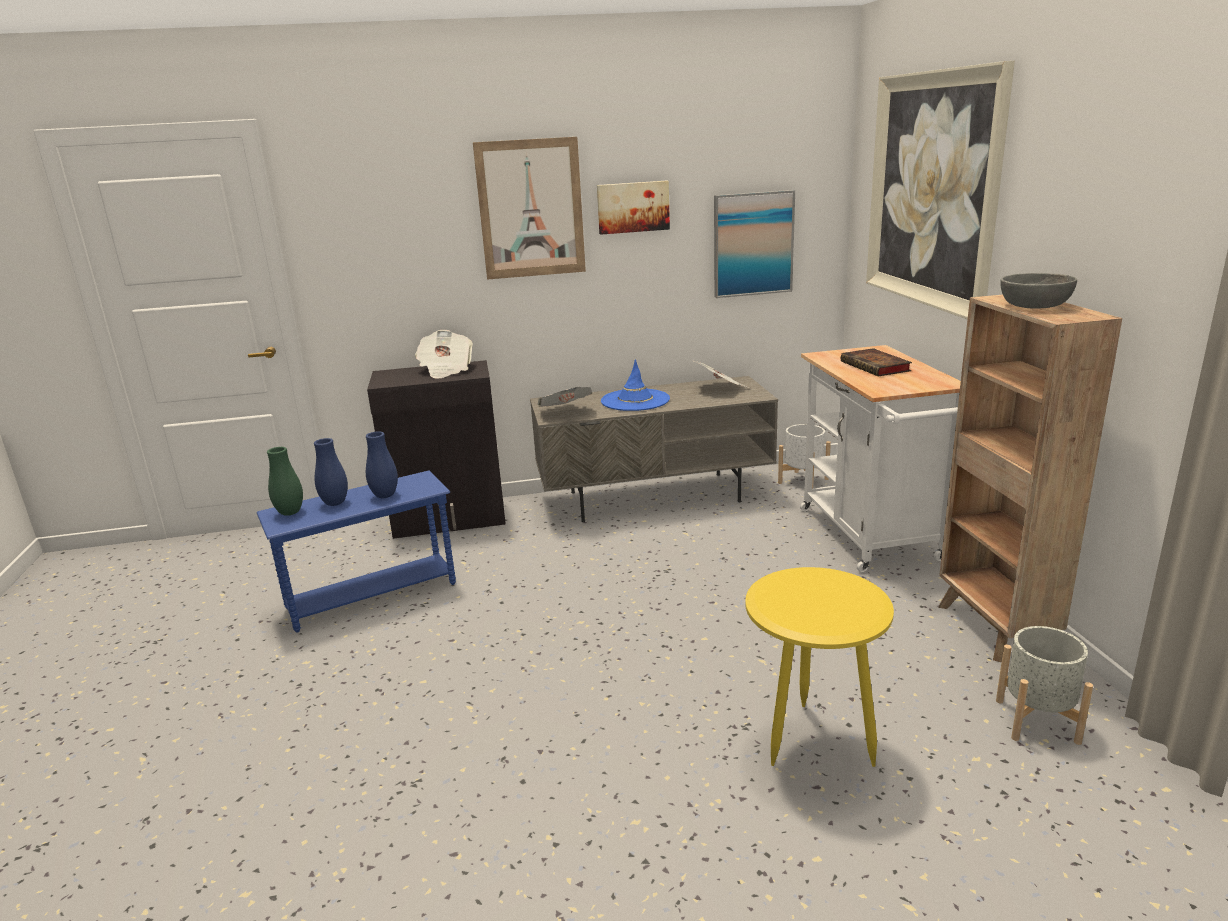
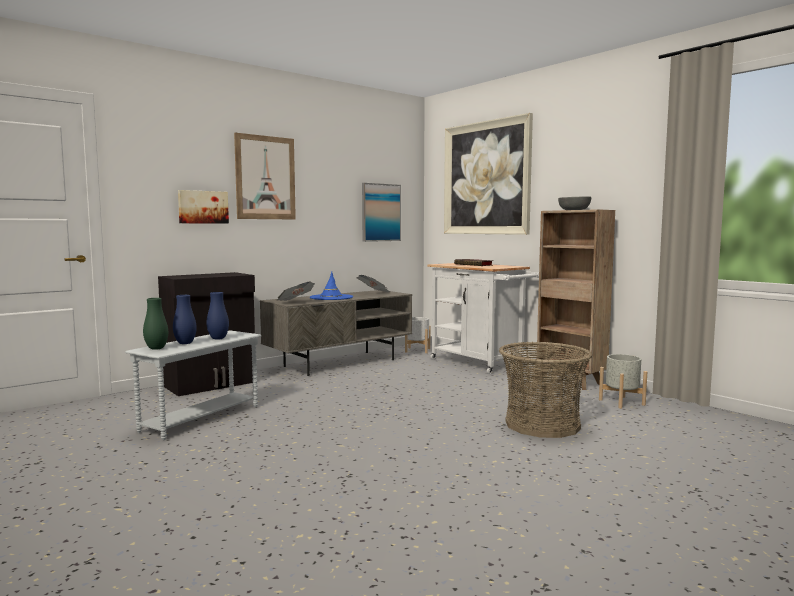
camera: 30 degrees left, 15 degrees down
(371, 596) = (200, 419): blue side table -> white side table
(446, 370) = (215, 274): newspaper -> none
(633, 207) = (321, 184): picture -> picture (203, 207)
(811, 746) = (542, 425): yellow side table -> basket

